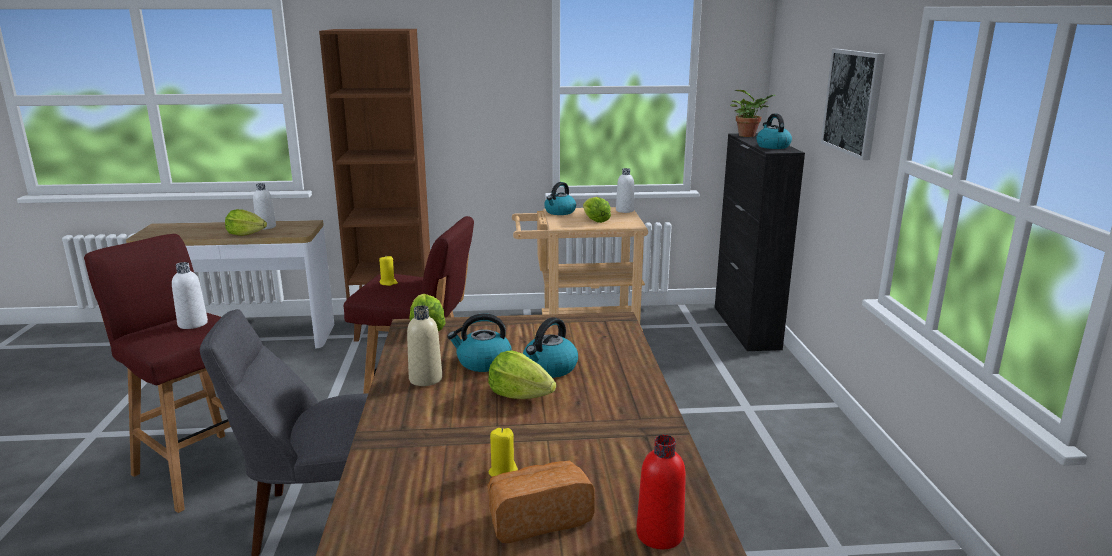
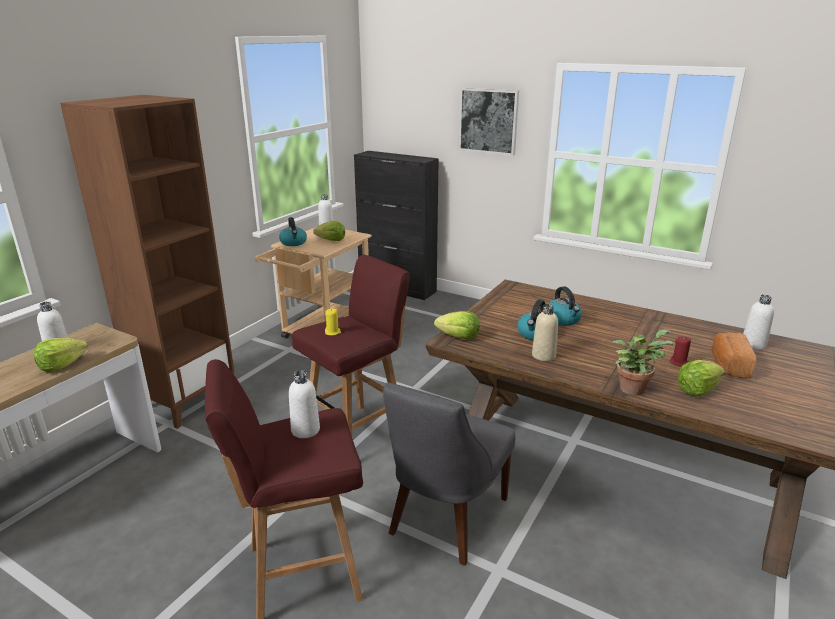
camera: 55 degrees left, 5 degrees up
(503, 472) = (679, 362): yellow candle -> red candle
(520, 395) = (591, 336): lettuce -> lettuce (697, 390)
(659, 534) = (753, 345): red bottle -> white bottle
(749, 135) = (371, 153): potted plant -> potted plant (633, 388)
(772, 146) = (411, 158): kettle -> none

